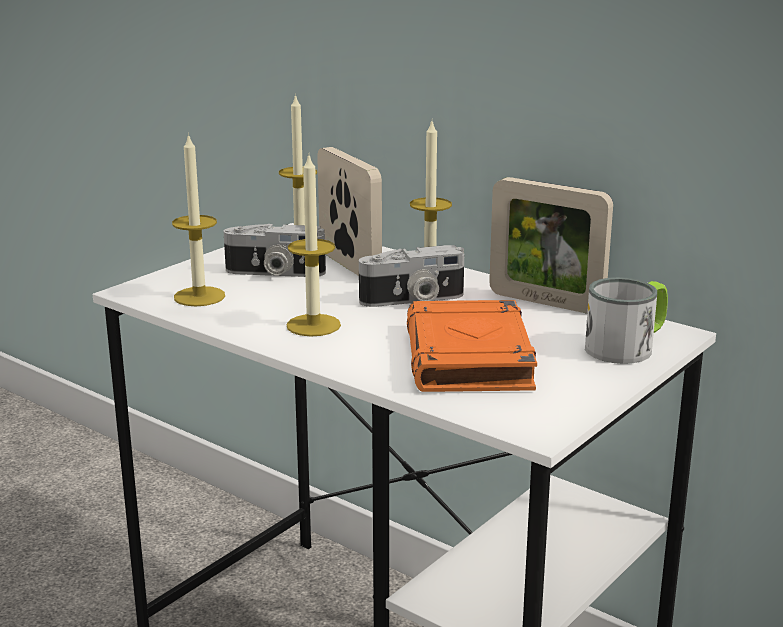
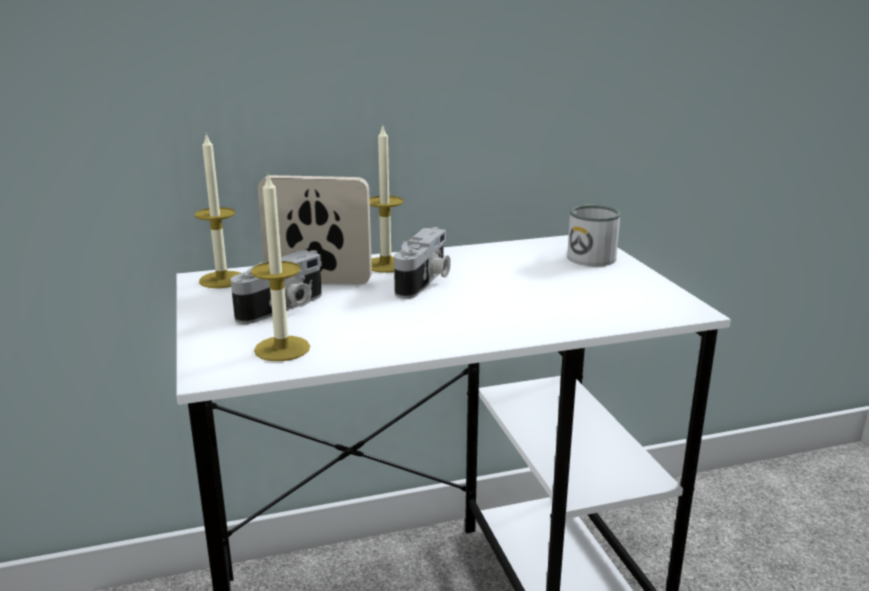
camera: 55 degrees left, 0 degrees up
(313, 325) = (421, 324): candle -> none
(469, 358) = (554, 295): orange book -> none
(545, 302) = (489, 251): picture frame -> none

